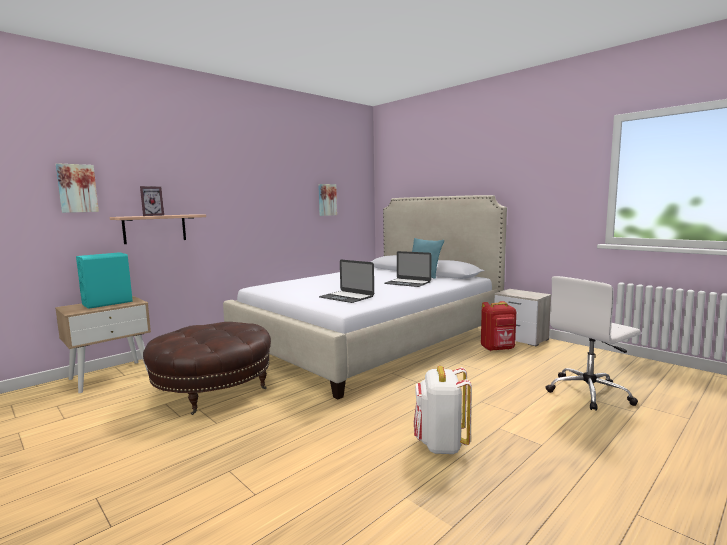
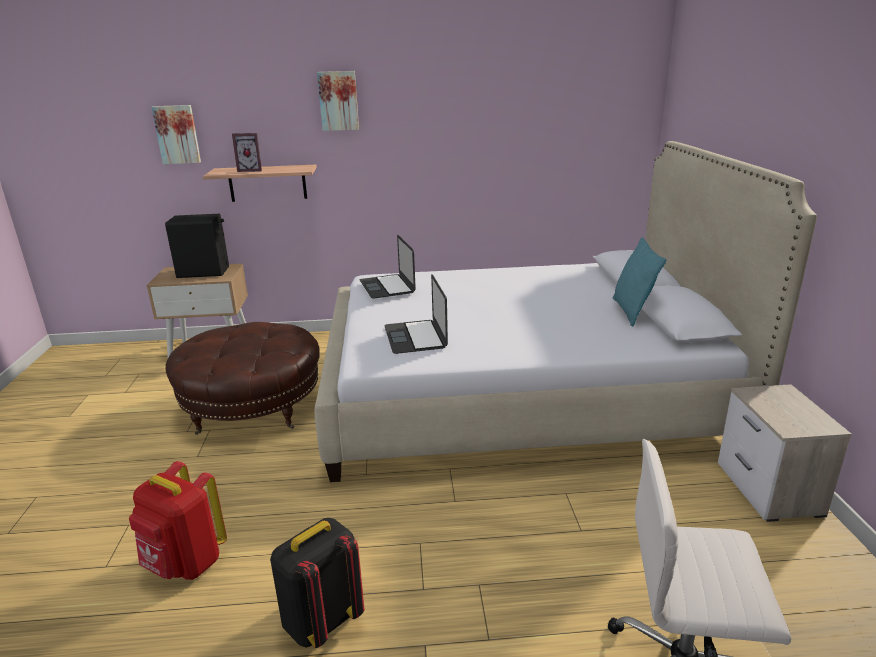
camera: 40 degrees right, 15 degrees up
(107, 303) = (204, 272): turquoise speaker -> black speaker
(327, 199) = (547, 137): picture -> picture (338, 101)
(407, 283) = (563, 326): laptop -> laptop (387, 286)
(440, 444) = (321, 621): white backpack -> black backpack
(498, 349) = (680, 495): red backpack -> red backpack (186, 564)

